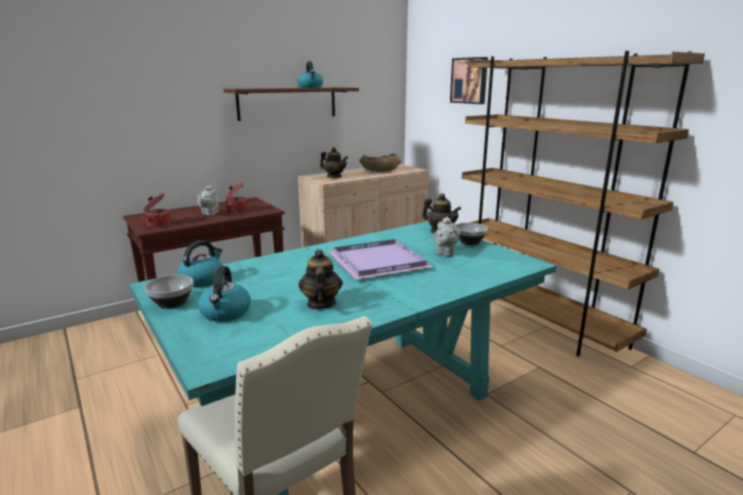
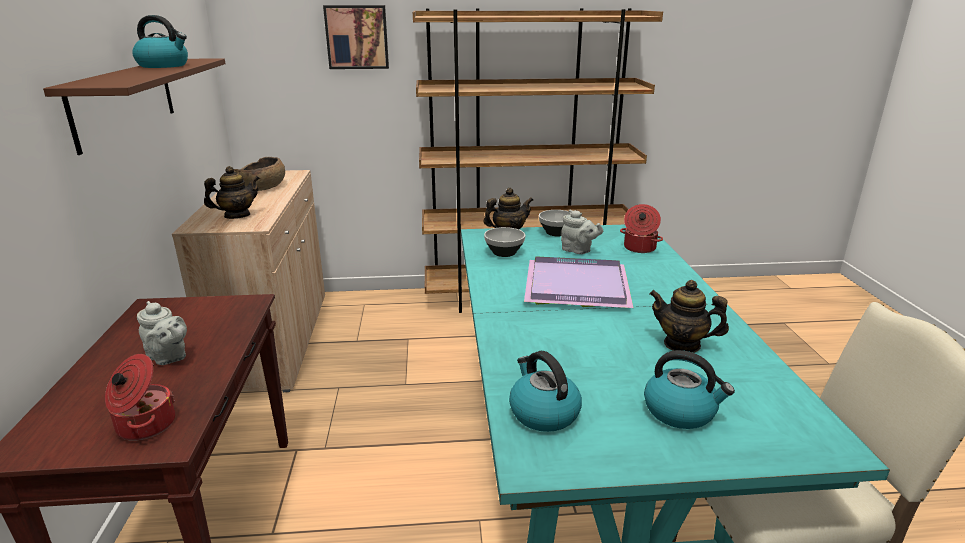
camera: 60 degrees left, 5 degrees up
(172, 303) = (621, 452): bowl -> bowl (503, 252)
(237, 210) = (196, 329): cooking pot -> cooking pot (639, 248)

